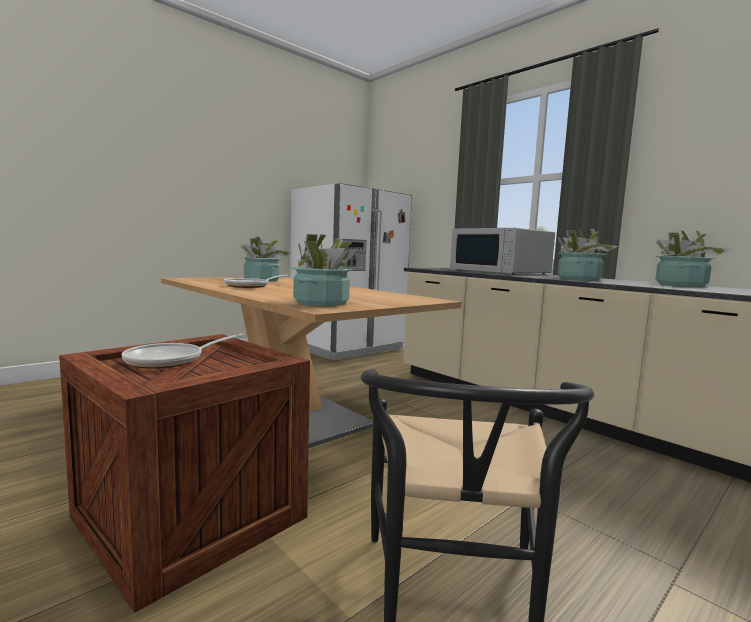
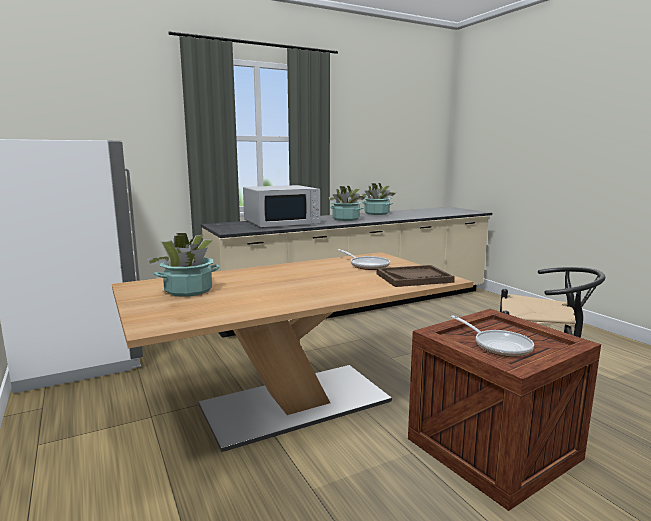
camera: 75 degrees left, 5 degrees up
(250, 286) = (278, 294): frying pan -> frying pan (367, 265)
(321, 303) = (414, 278): potted plant -> brown tray

